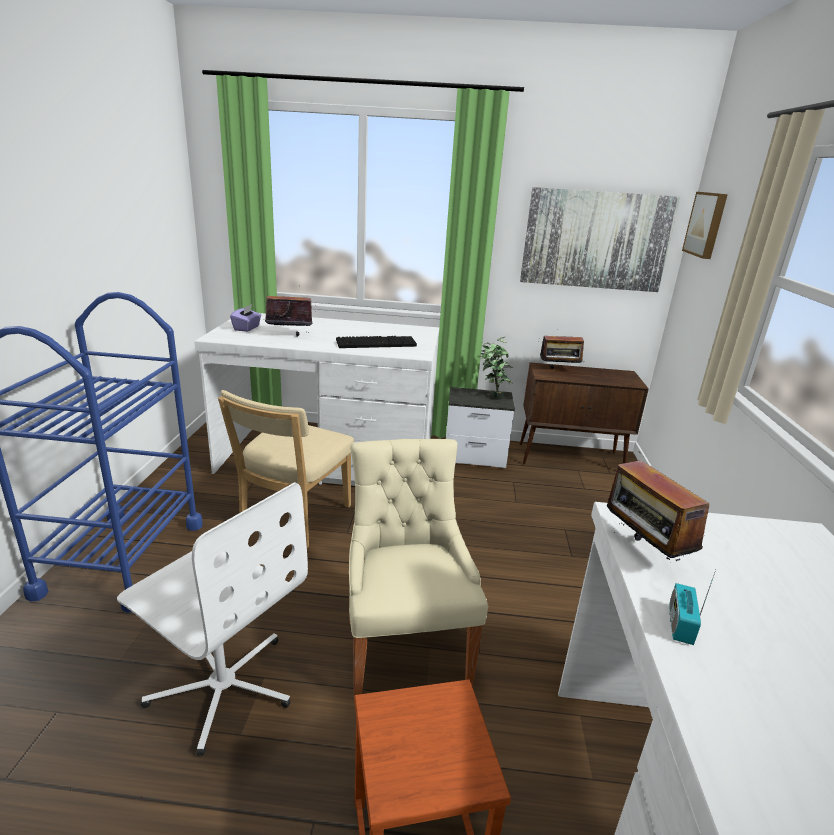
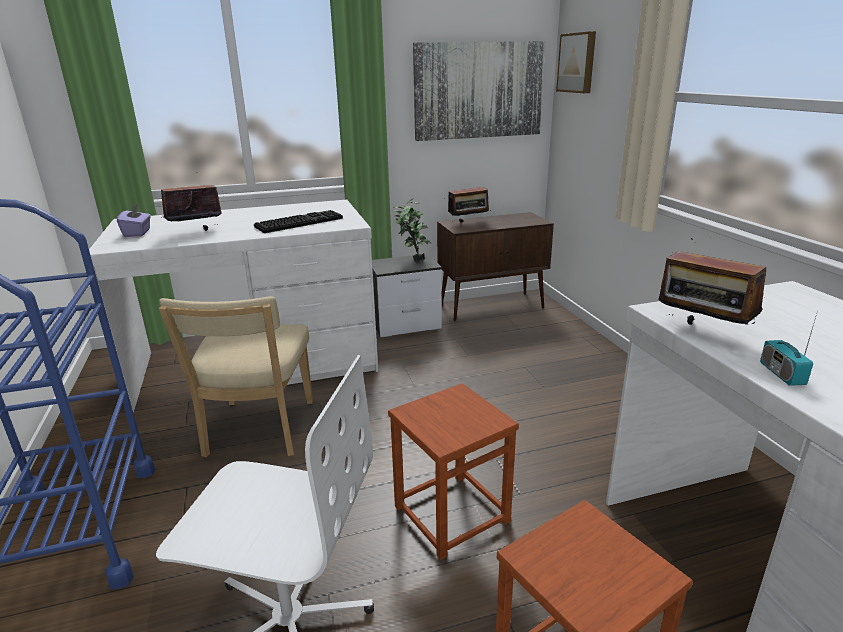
camera: 20 degrees left, 0 degrees up
(405, 647) = (451, 513): beige chair -> brown stool

